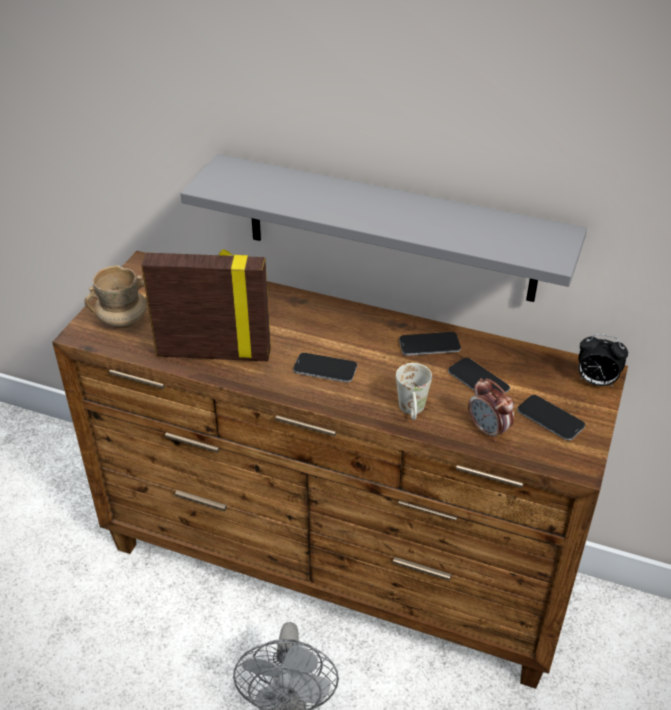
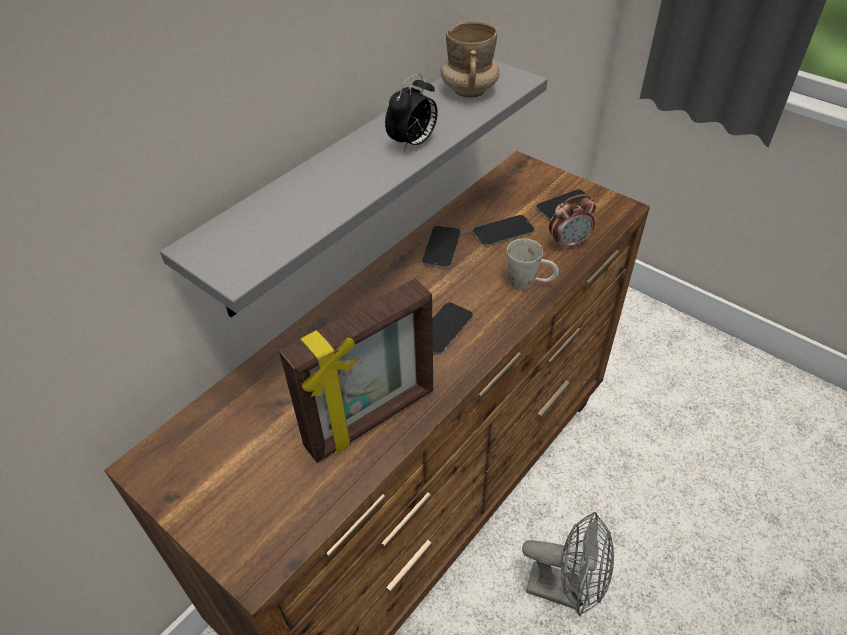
camera: 70 degrees left, 5 degrees up
(123, 320) = (255, 510): beige mug -> beige mug (469, 90)
(214, 352) = (372, 420): picture frame -> picture frame turned 150 degrees counterclockwise
(595, 382) = (529, 171): alarm clock -> alarm clock (413, 144)

